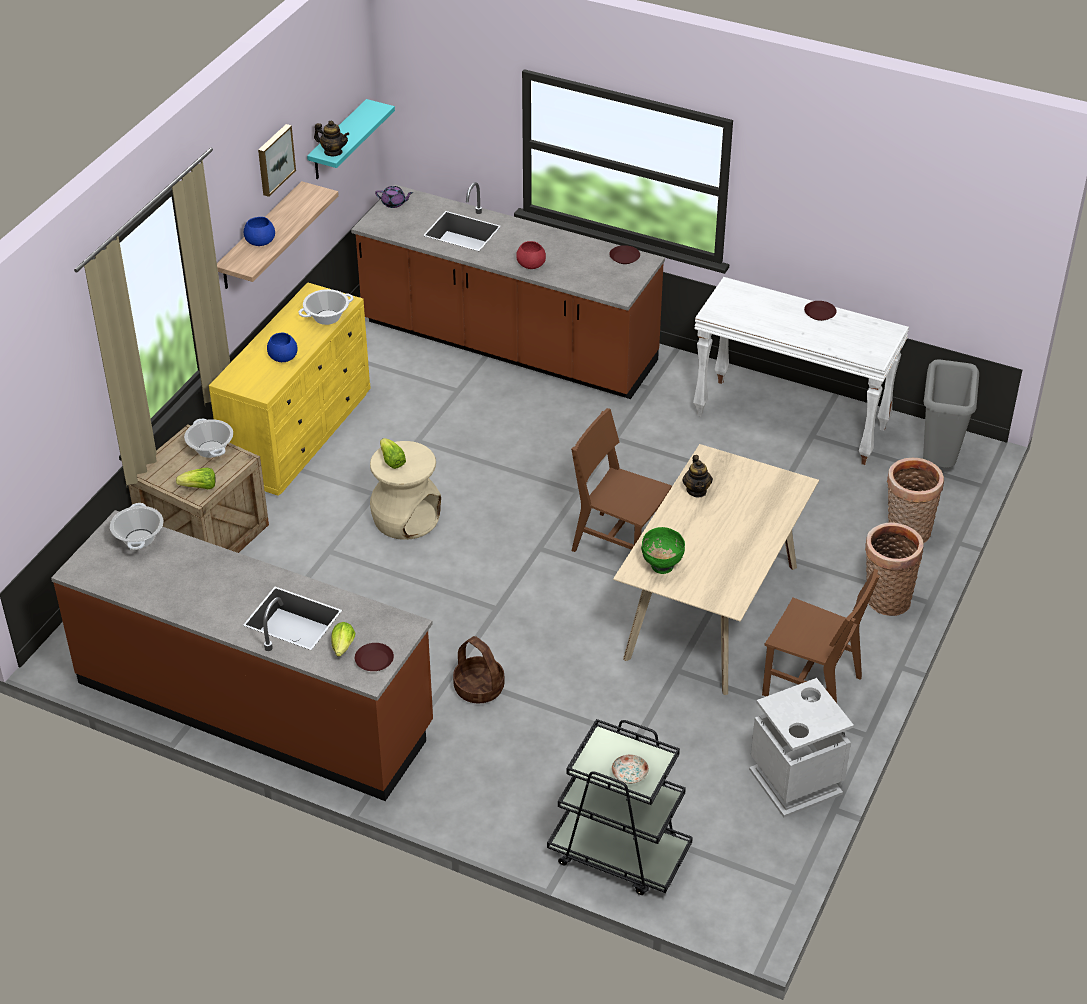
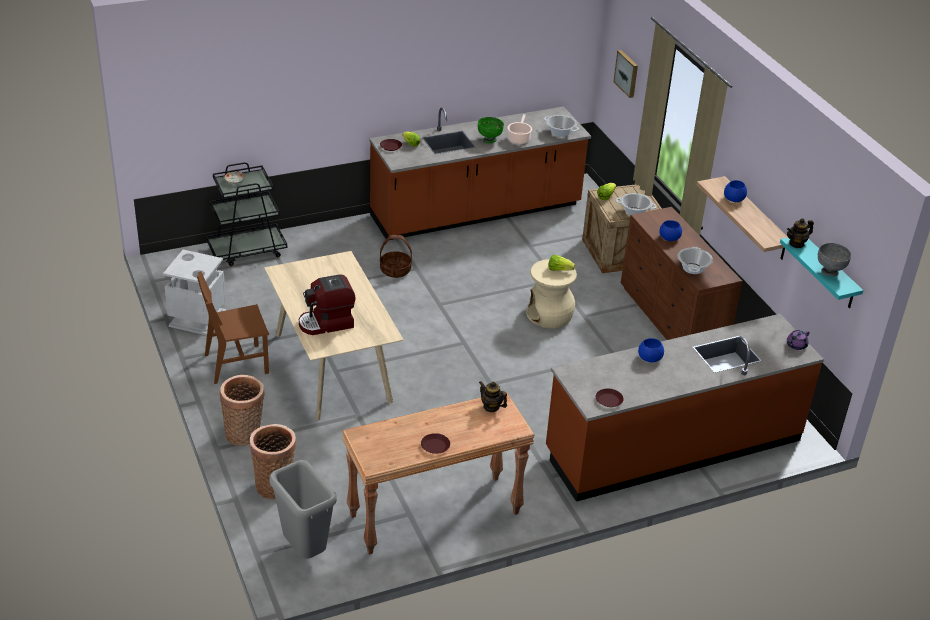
camera: 130 degrees right, 5 degrees down
(202, 563) = (519, 138): none -> cooking pot
(274, 159) = (782, 190): picture -> picture (627, 73)
(299, 434) = (672, 319): yellow dresser -> brown dresser
(360, 121) = (830, 272): none -> grey bowl
(531, 264) = (649, 358): red bowl -> blue bowl
(619, 543) = (428, 371): brown chair -> none
(661, 566) = (335, 268): green bowl -> green bowl (489, 140)
(697, 491) = (368, 313): teapot -> teapot (491, 407)
(755, 506) = (327, 323): none -> coffee machine
(791, 421) = (434, 515): white console table -> brown console table

